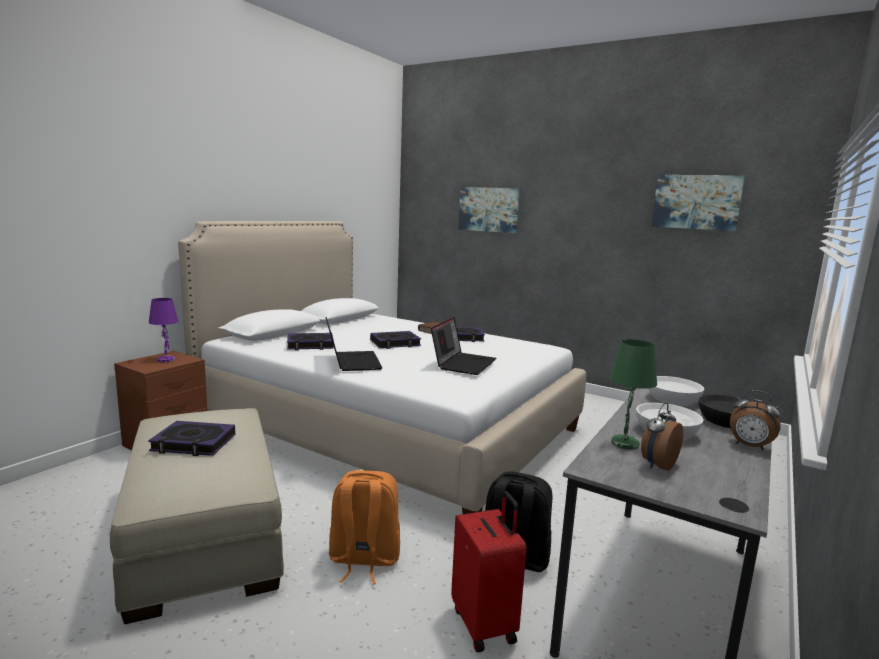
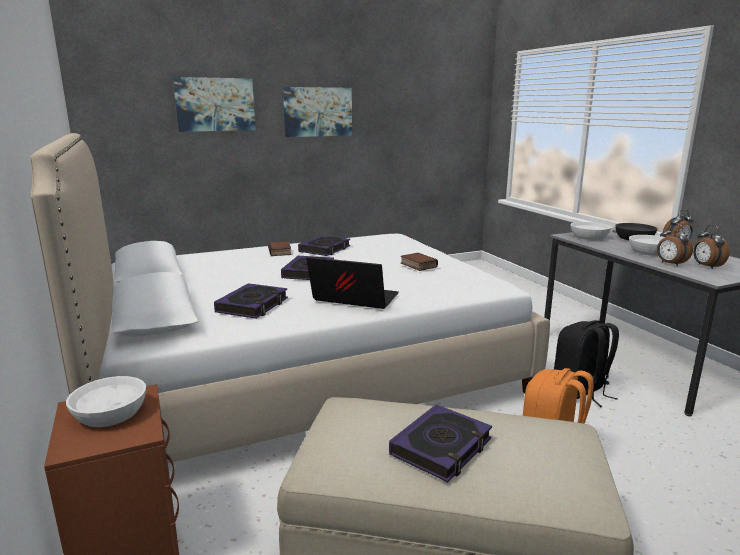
camera: 55 degrees left, 5 degrees up
(166, 360) = (109, 413): purple table lamp -> white bowl
(463, 363) = (417, 265): laptop -> book
(485, 624) = (654, 428): red suitcase -> none
(625, 444) = (670, 264): green table lamp -> alarm clock
(696, 202) = (414, 90): picture -> picture (318, 112)

